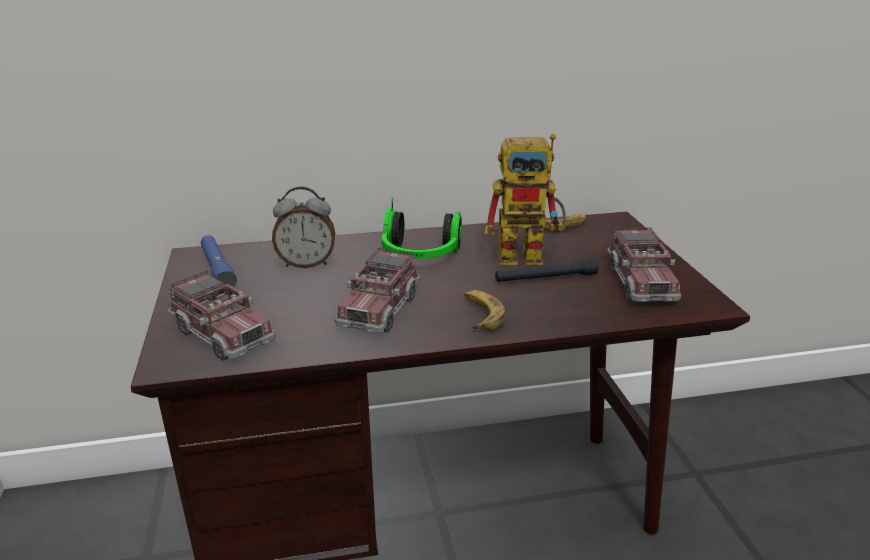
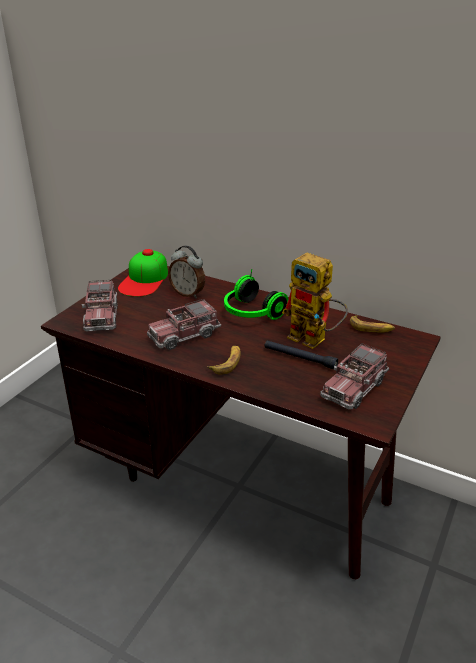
camera: 40 degrees right, 5 degrees up
(217, 269) = (144, 280): blue flashlight -> cap

